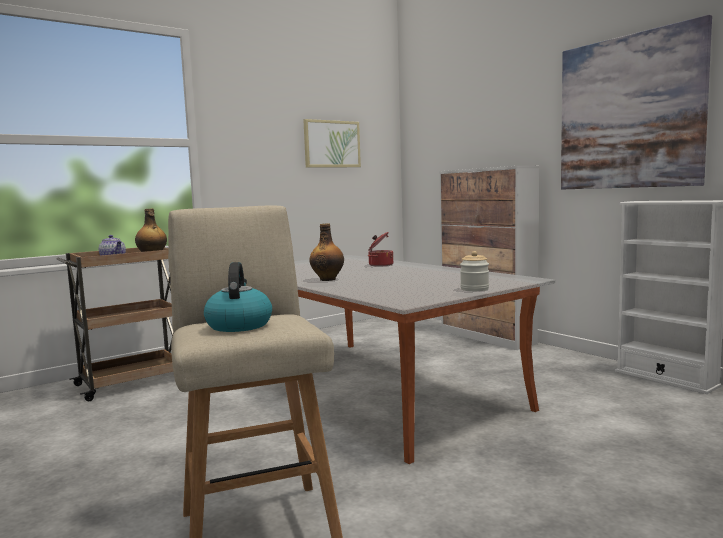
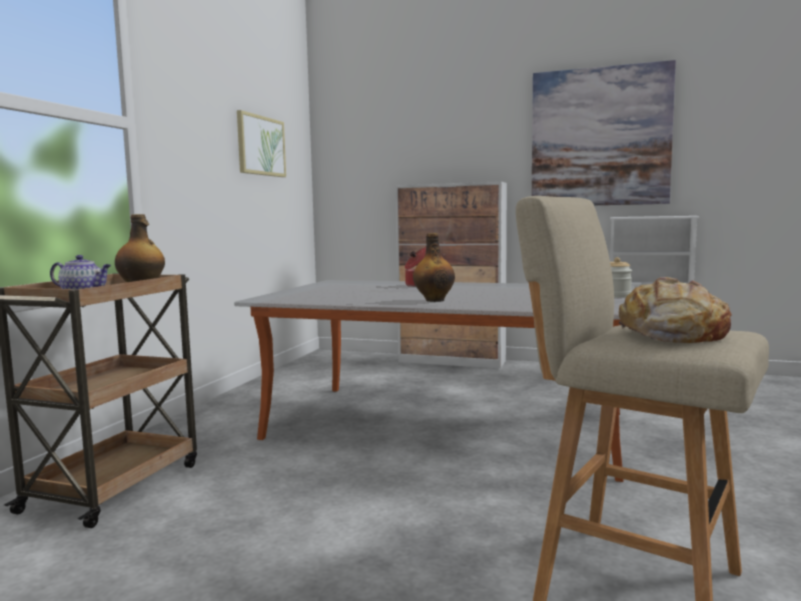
camera: 35 degrees left, 0 degrees up
(239, 325) = (670, 334): kettle -> bread

